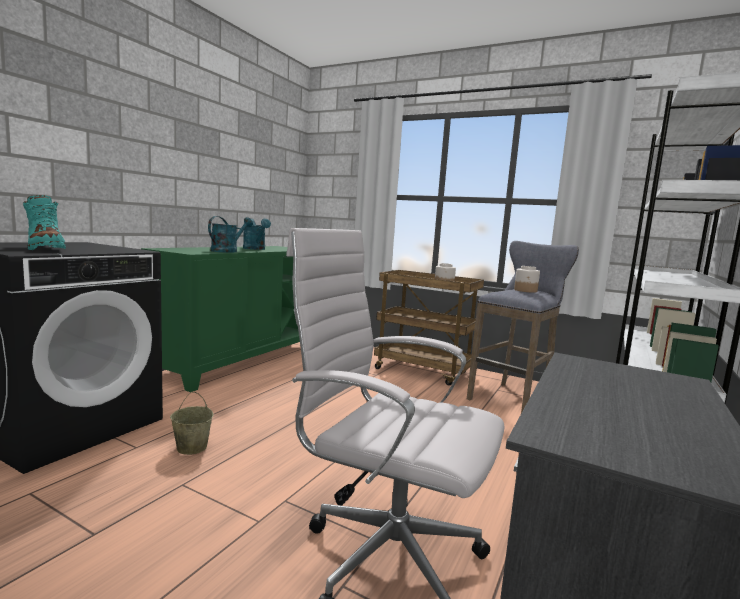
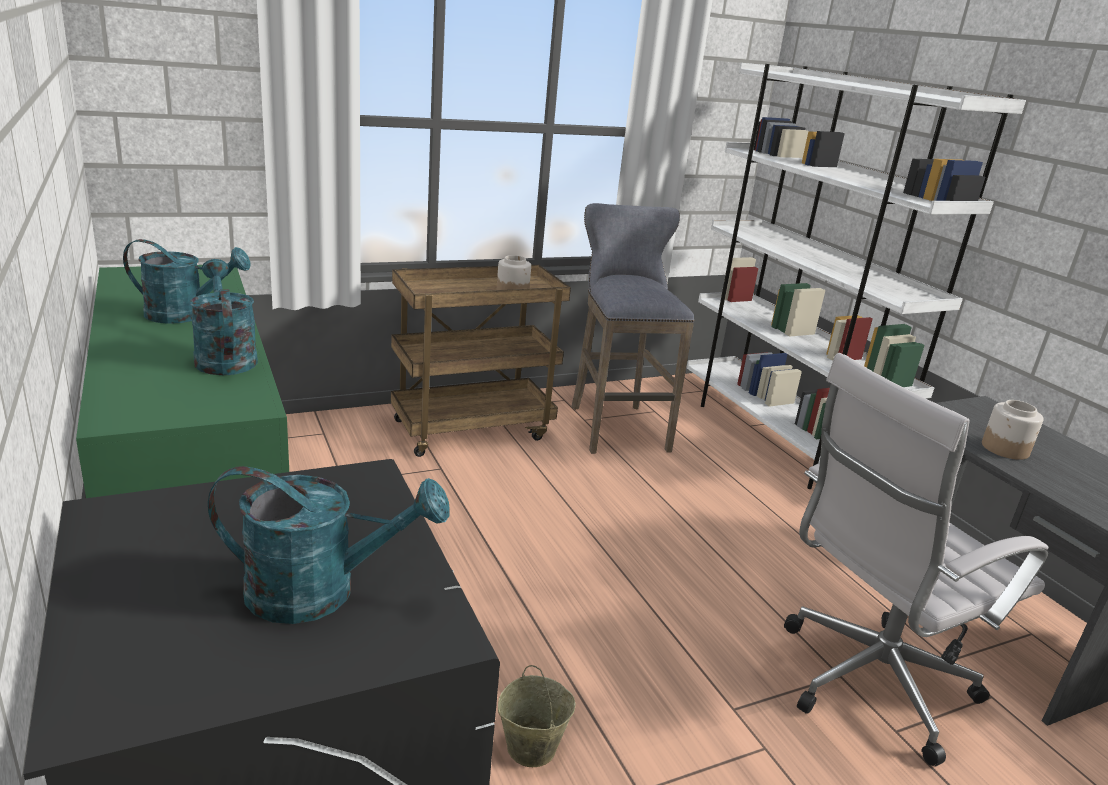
camera: 55 degrees left, 15 degrees up
(45, 249) = (320, 592): turquoise boot -> turquoise watering can
(525, 290) = (641, 285): jar -> jar (1005, 449)

